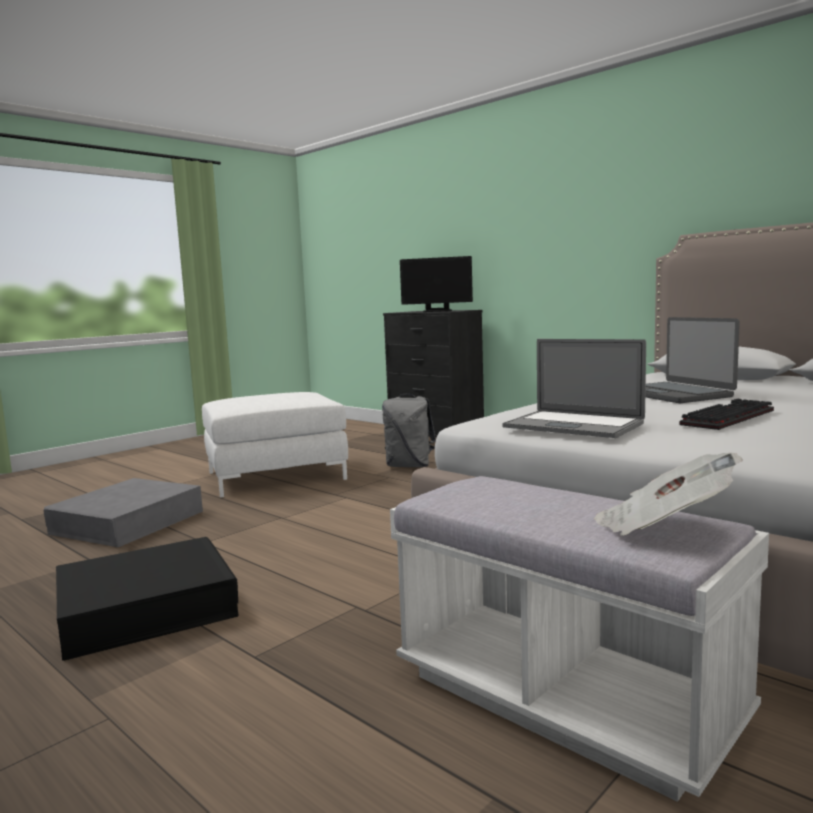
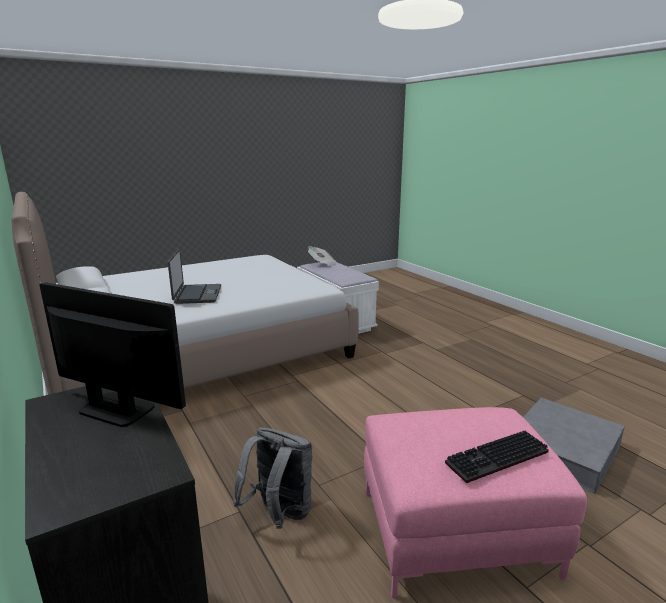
camera: 165 degrees left, 10 degrees up
(146, 608) = (478, 366): black storage box -> none
(276, 476) = (454, 532): white ottoman -> pink ottoman
(573, 425) = (297, 277): laptop -> none
(726, 417) = (233, 276): keyboard -> keyboard (497, 459)

